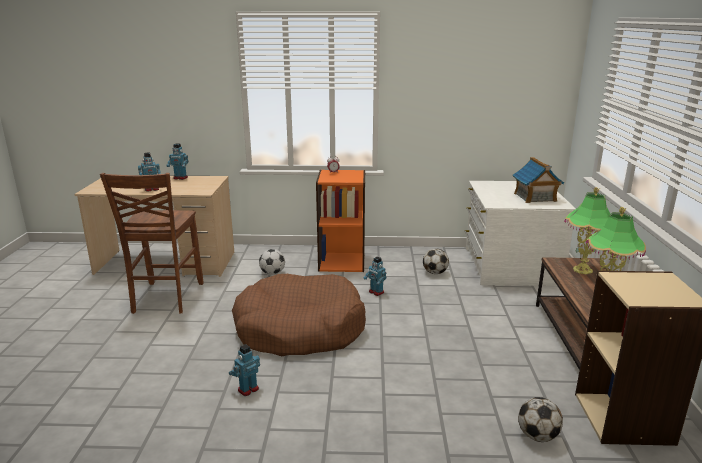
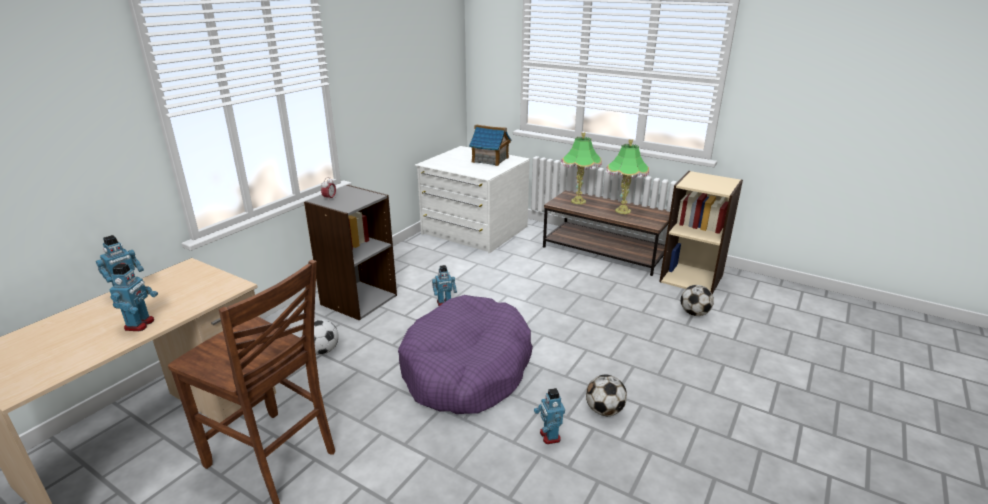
camera: 60 degrees left, 5 degrees up
(299, 329) = (467, 369): brown dog bed -> purple dog bed
(342, 262) = (358, 299): orange bookcase -> grey bookcase
(435, 273) = (445, 263): football -> football (604, 410)

